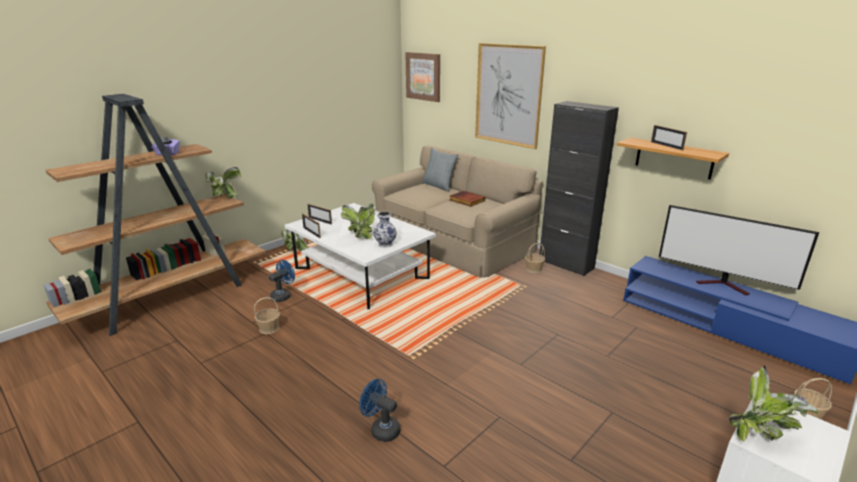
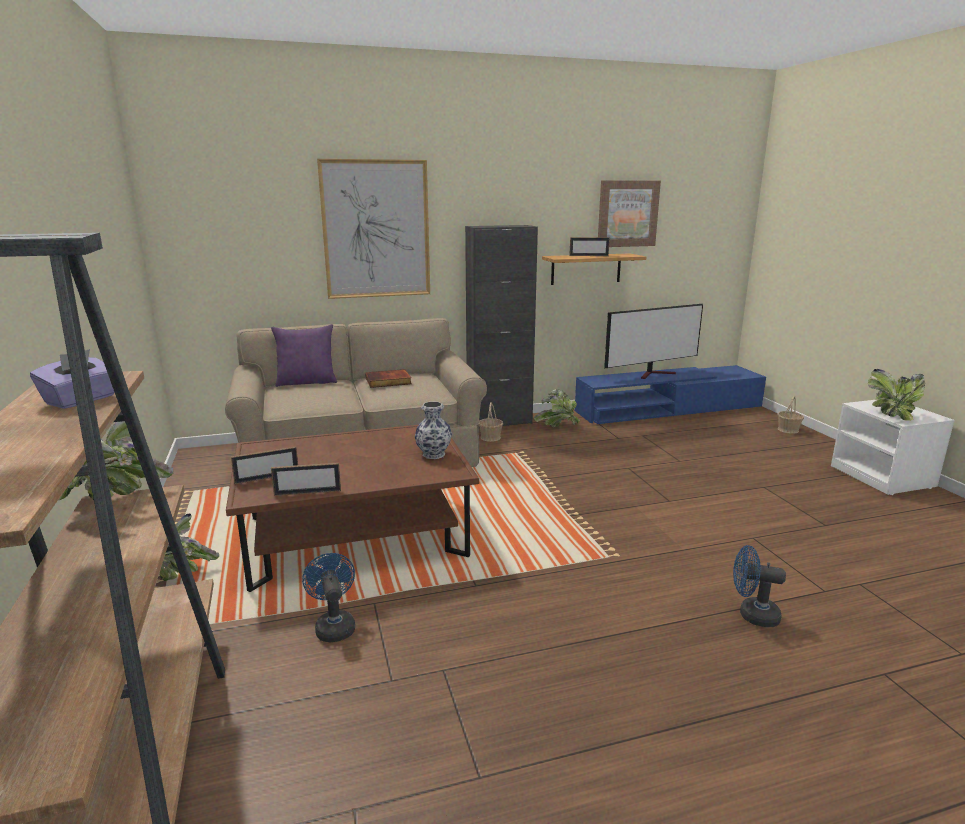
camera: 60 degrees left, 5 degrees down
(269, 328) = (432, 663): basket -> none
(361, 235) = (376, 461): potted plant -> potted plant (557, 425)
(361, 273) = (356, 536): white coffee table -> brown coffee table
(381, 429) = (752, 615): blue fan -> blue fan turned 45 degrees clockwise
(423, 76) = (199, 219): picture -> picture (627, 213)
(439, 186) = (307, 382): grey pillow -> purple pillow

